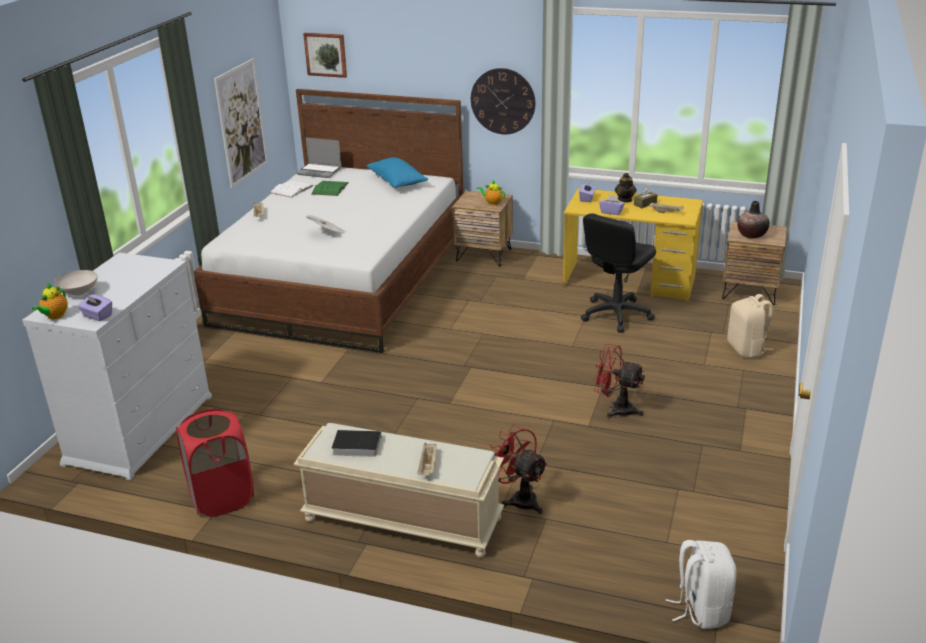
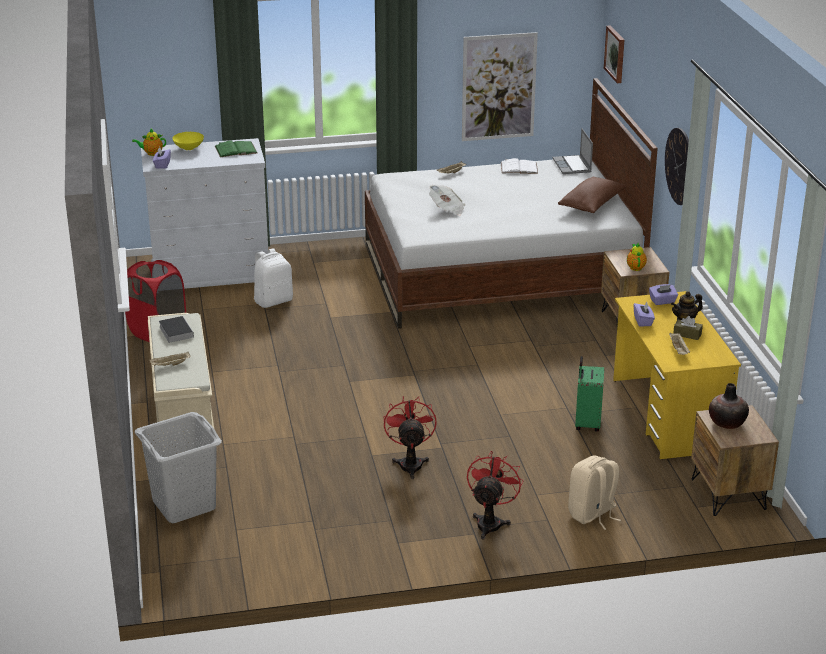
camera: 60 degrees right, 0 degrees up
(80, 292) = (189, 148): white bowl -> yellow bowl
(330, 188) = (540, 182): green book -> green book (236, 150)
(397, 182) = (592, 205): blue pillow -> brown pillow
(519, 498) = (243, 448): red fan -> red fan (490, 522)
(598, 567) = (183, 505): none -> grey laundry basket
(616, 314) = (586, 423): black office chair -> green suitcase
(701, 609) = (164, 561): white backpack -> white backpack (273, 301)

